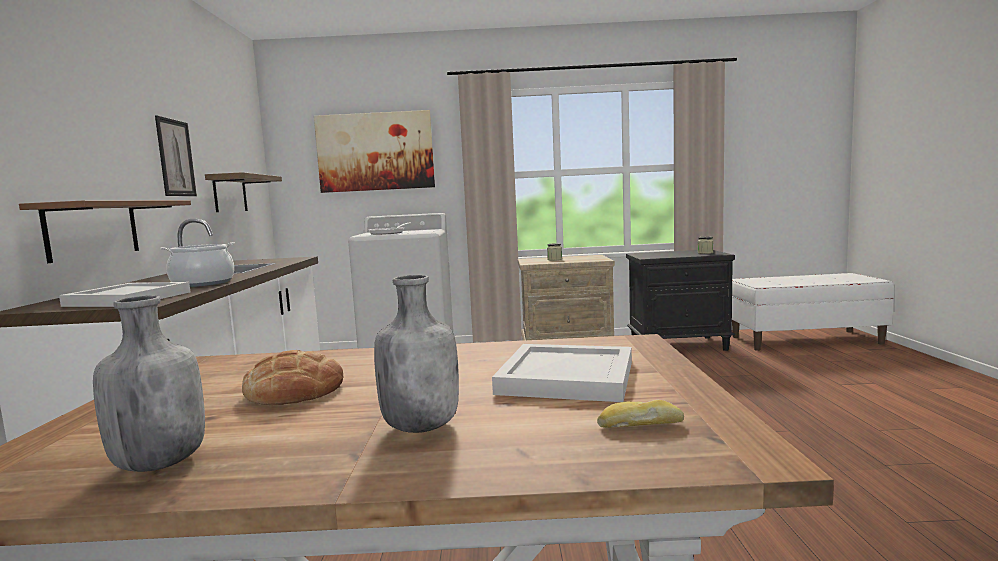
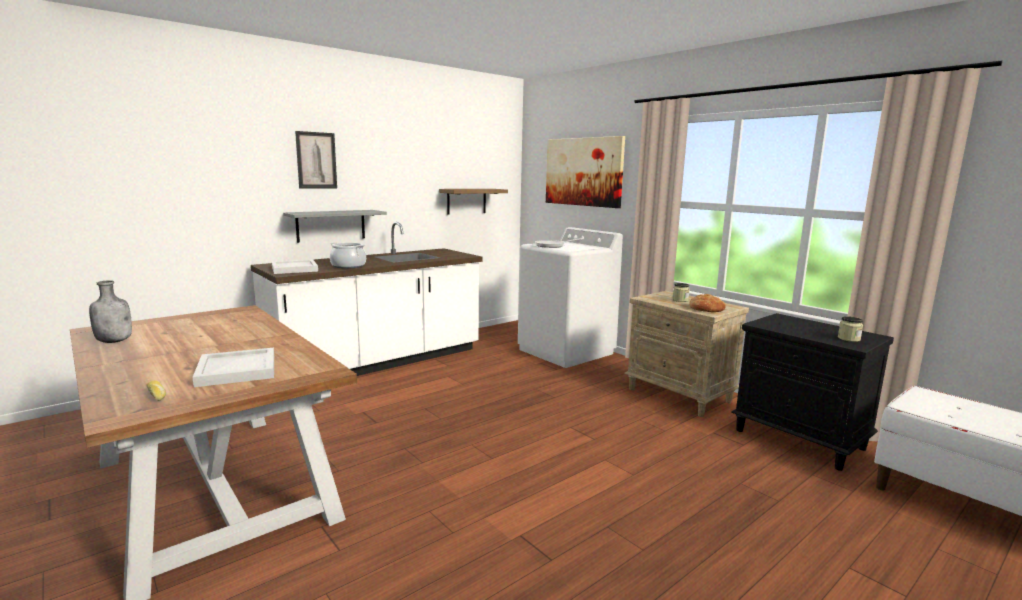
camera: 50 degrees right, 5 degrees up
(93, 229) = (331, 225): brown shelf -> grey shelf
(175, 158) = (410, 180): picture -> picture (316, 160)
(294, 391) = (203, 334): bread -> bread (706, 308)
(421, 426) = (155, 362): grey bottle -> none

